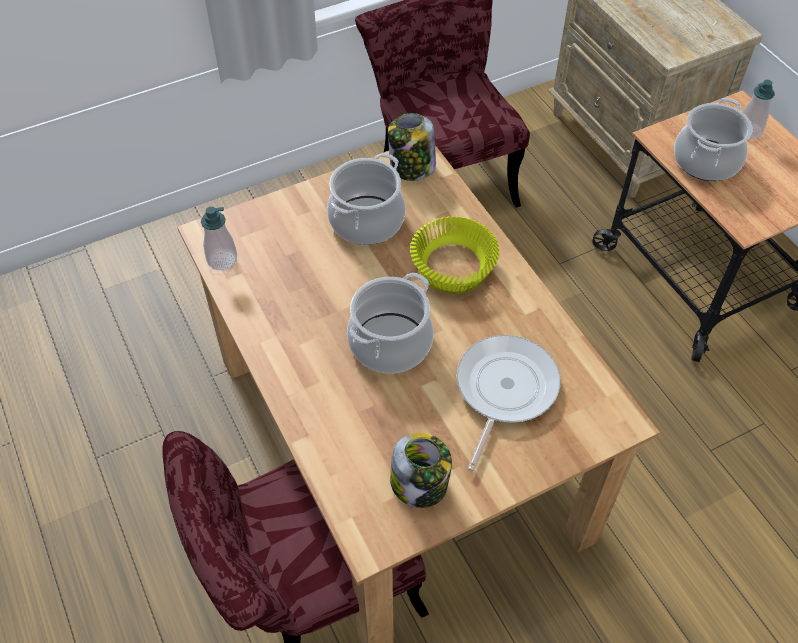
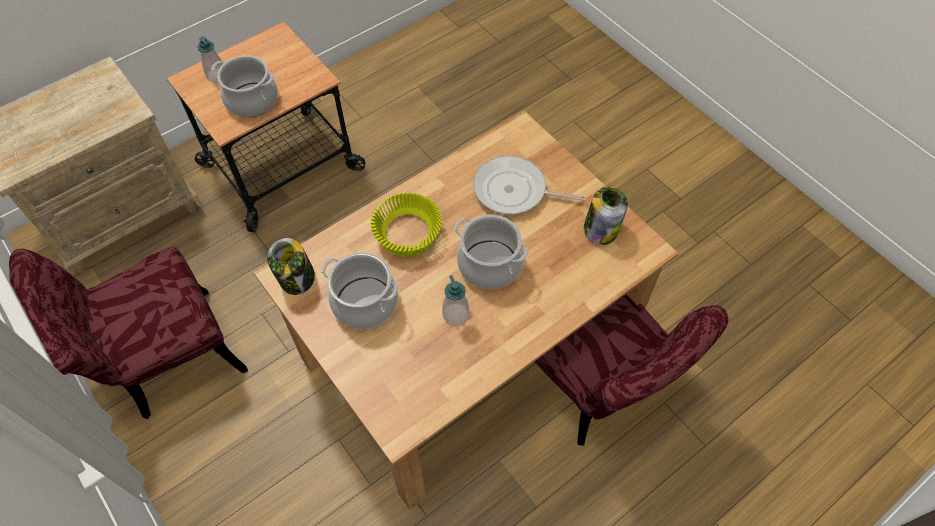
camera: 100 degrees left, 5 degrees up
(222, 259) = (427, 409): soap dispenser -> soap dispenser (455, 315)

